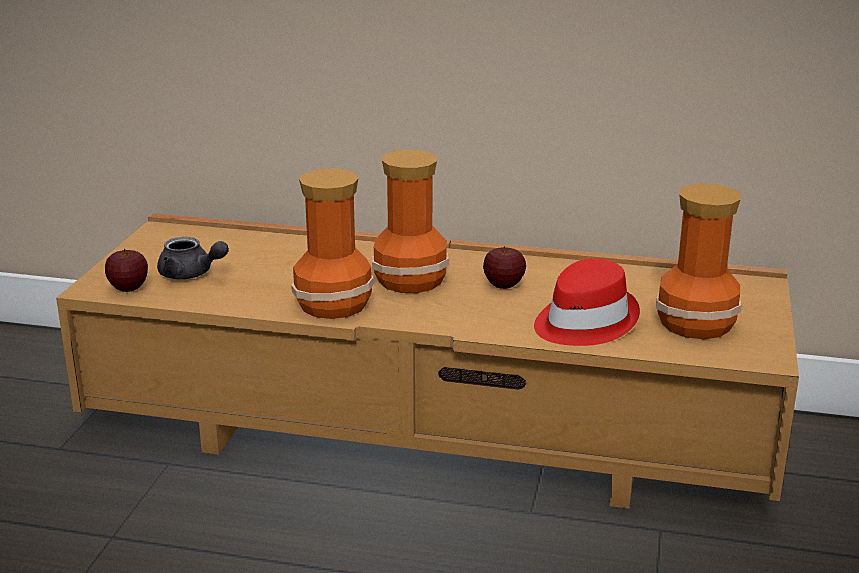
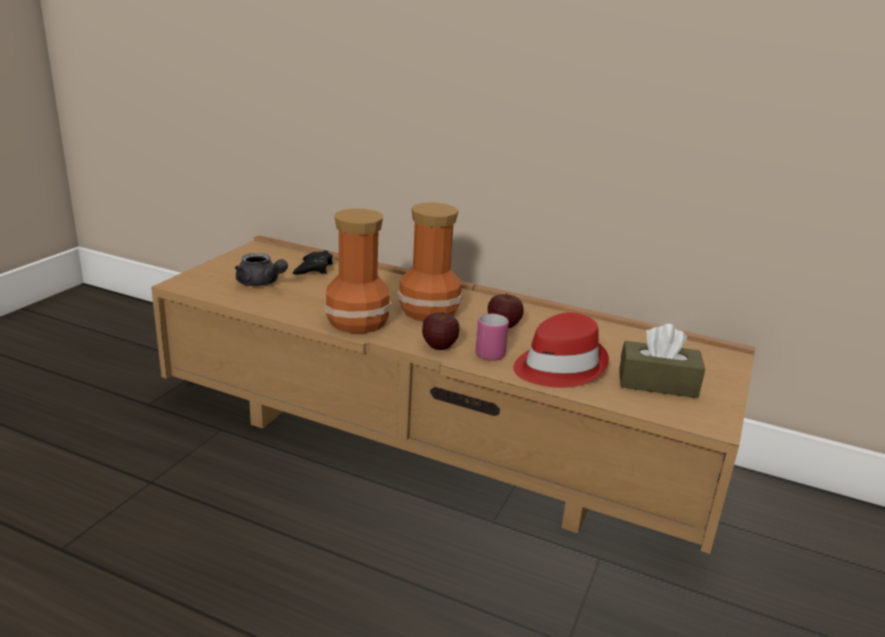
camera: 10 degrees right, 0 degrees up
(128, 288) = (208, 287): apple -> apple (439, 346)
(245, 247) = (314, 268): none -> black game controller
(503, 317) = (491, 352): none -> pink mug
(695, 324) = (657, 383): vase -> brown tissue box

